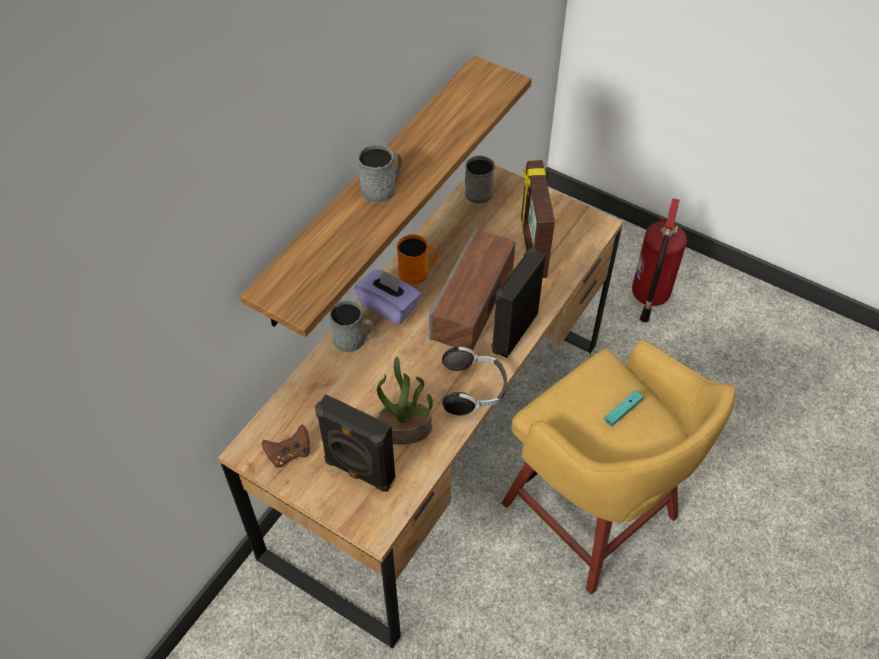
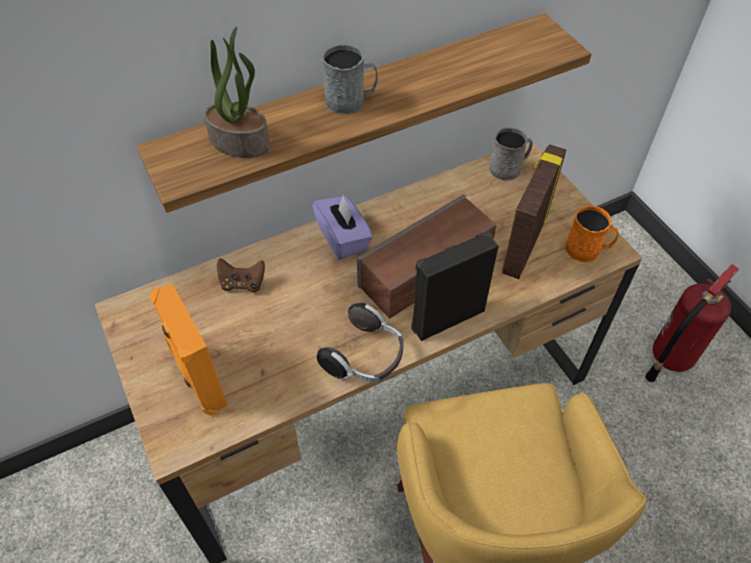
camera: 30 degrees right, 0 degrees up
(289, 453) = (153, 332): brown game controller -> brown game controller (242, 283)
(354, 339) = (288, 254): grey mug -> none
(358, 471) = (199, 381): black speaker -> orange speaker
(405, 429) = (272, 362): potted plant -> potted plant (241, 142)
(418, 271) = (393, 217): orange mug -> orange mug (587, 249)
(622, 411) = (522, 459): turquoise game controller -> none

